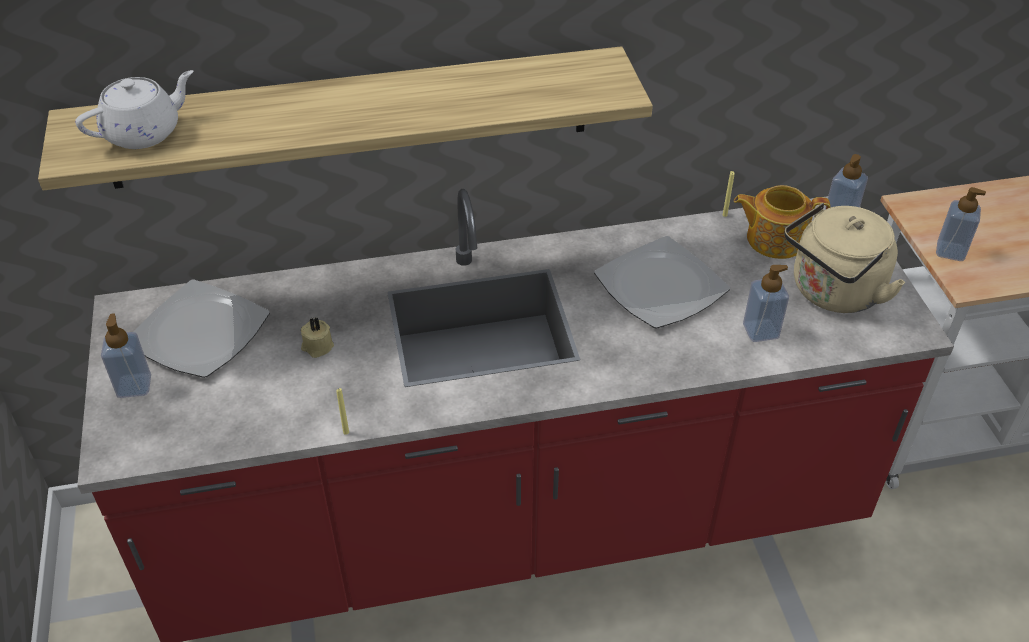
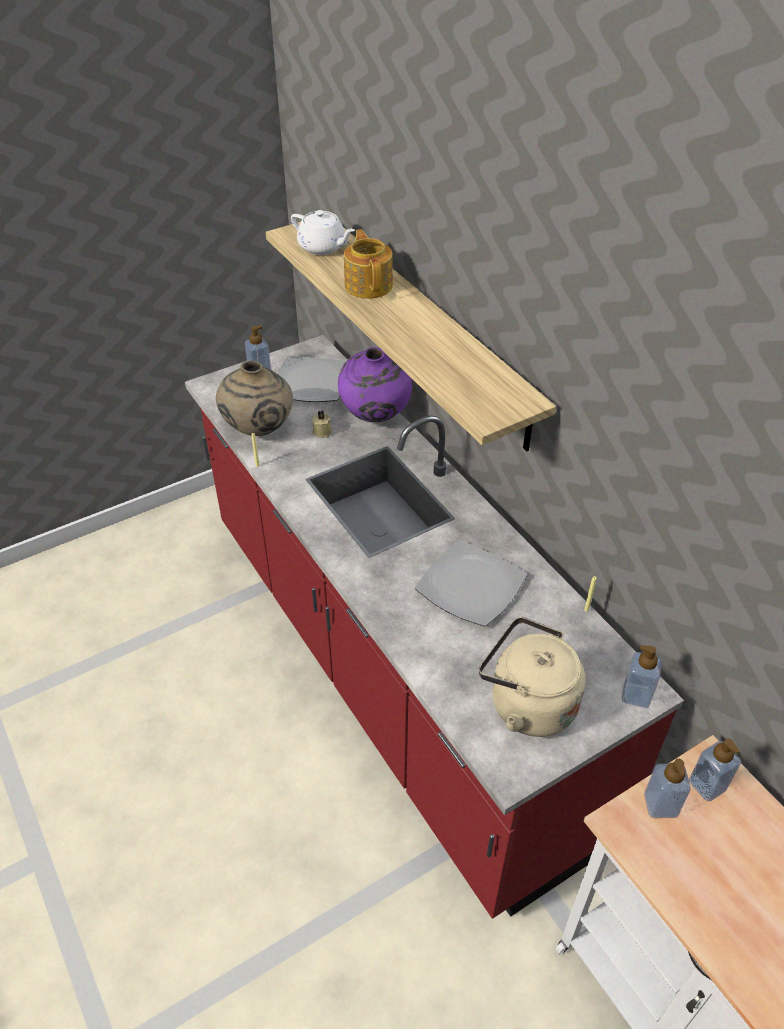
camera: 70 degrees right, 0 degrees up
(269, 415) = (258, 430): none -> beige vase
(323, 287) = (376, 417): none -> purple vase
(760, 331) = (452, 659): soap dispenser -> soap dispenser (707, 785)
(774, 239) = (576, 650): teapot -> teapot (369, 285)

